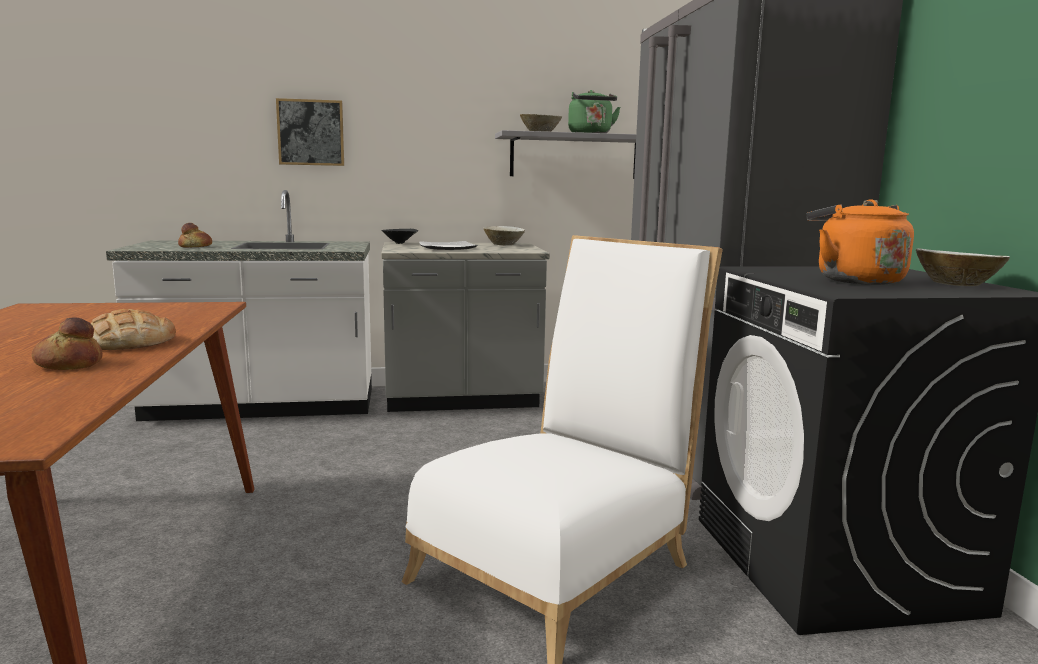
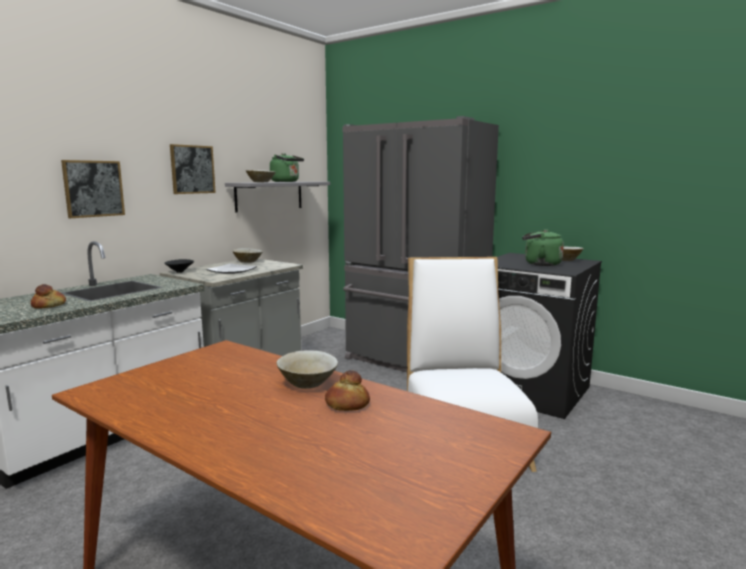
camera: 45 degrees left, 0 degrees up
(128, 342) = (308, 384): bread -> beige bowl
(445, 113) = (192, 169): none -> picture
(854, 280) = (540, 264): orange kettle -> green kettle

